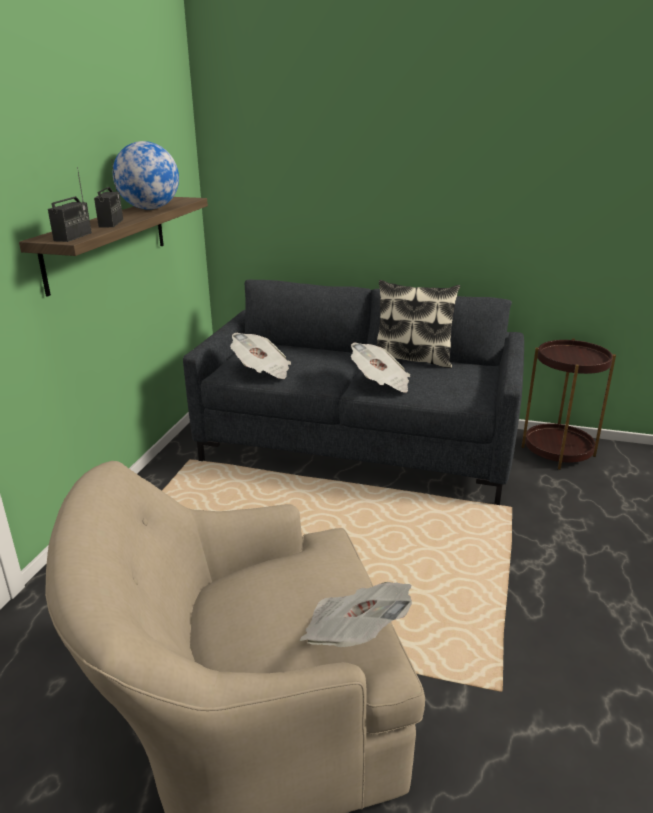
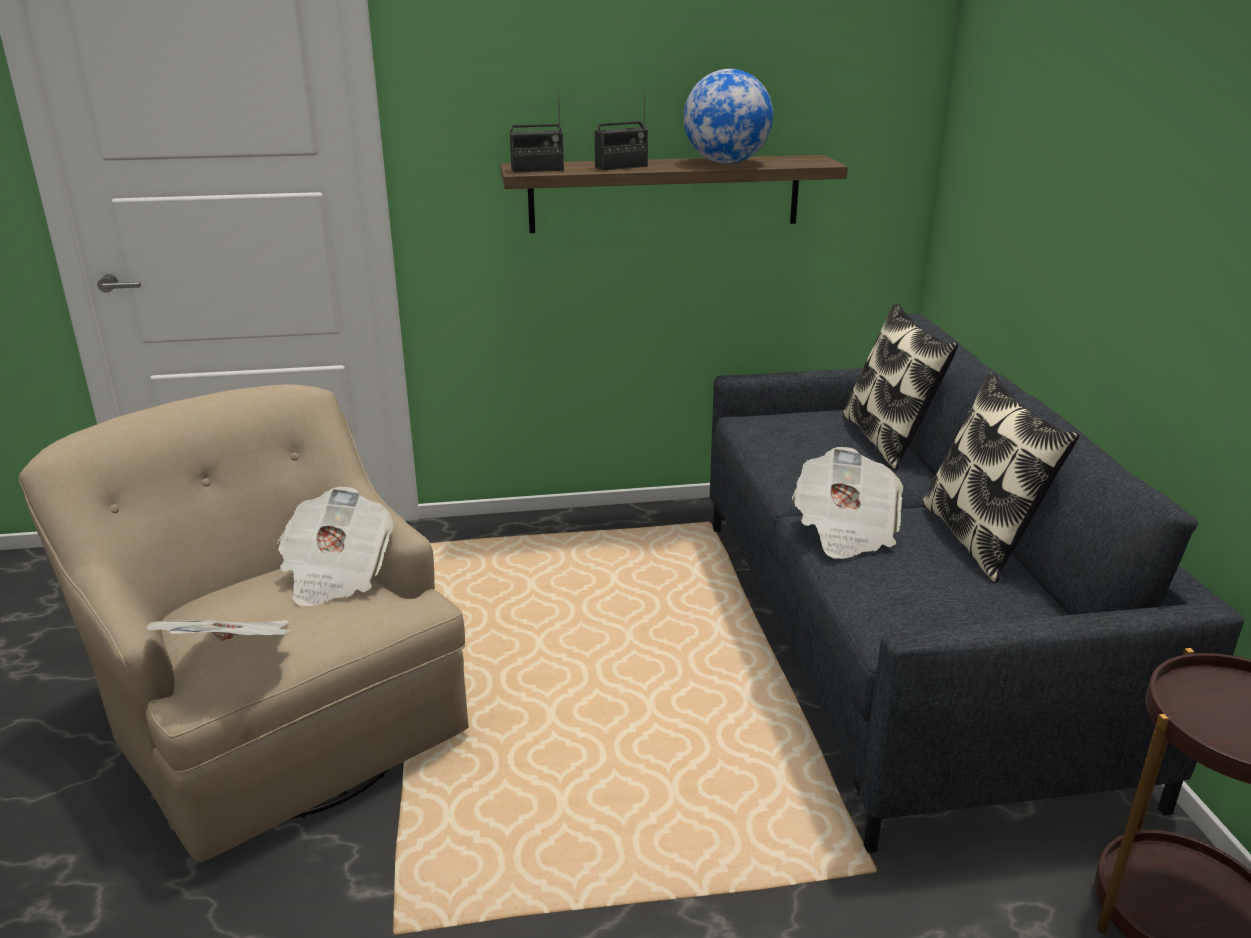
camera: 65 degrees right, 0 degrees up
(262, 370) = (777, 439): newspaper -> newspaper (336, 574)
(296, 348) = (887, 440): none -> pillow

